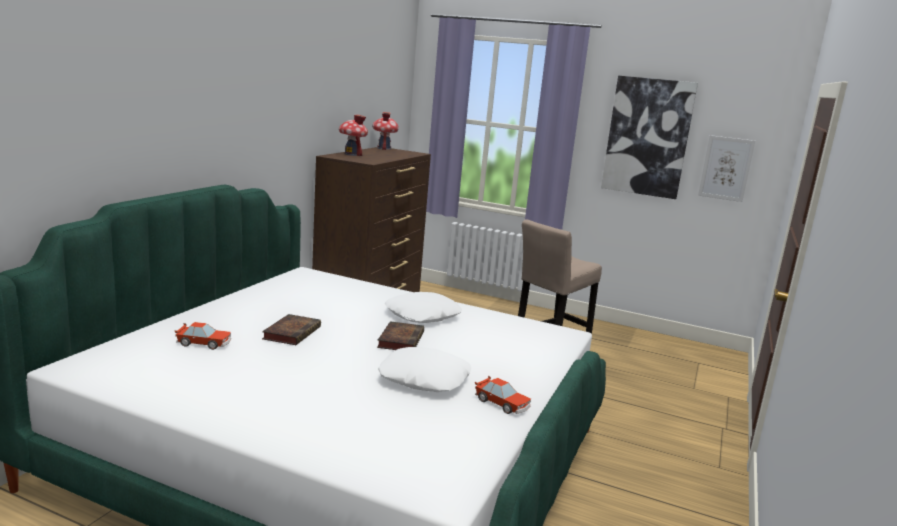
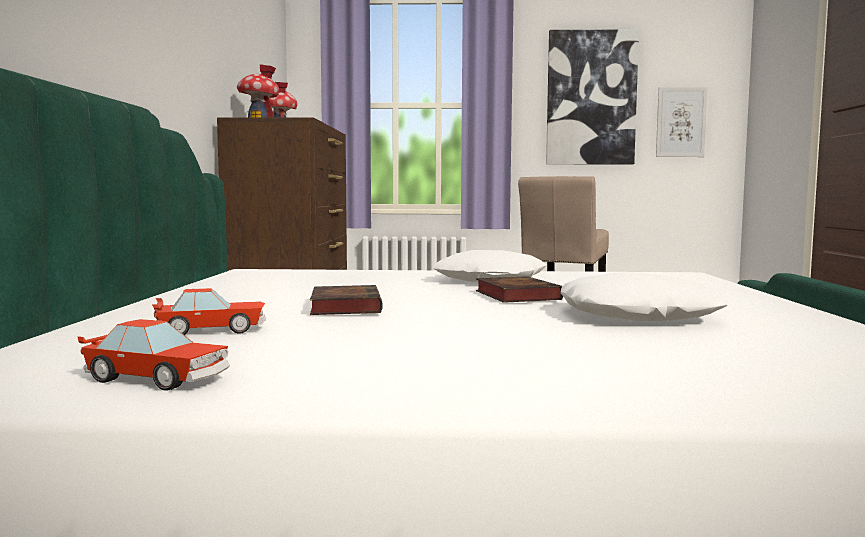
camera: 20 degrees left, 10 degrees down
(502, 404) = (793, 319): toy car -> toy car (157, 379)

